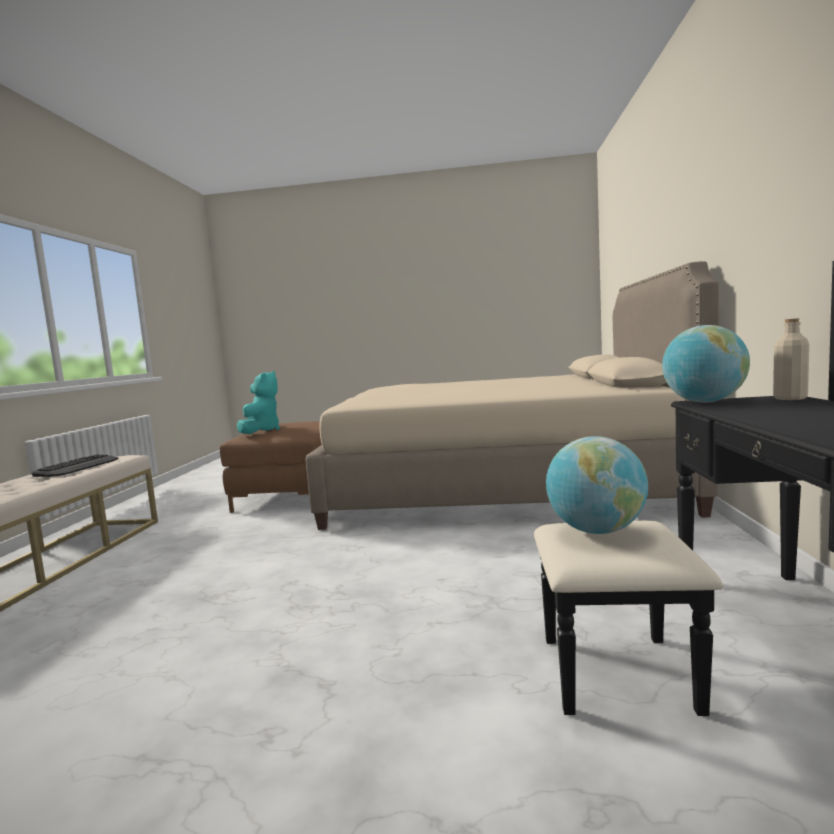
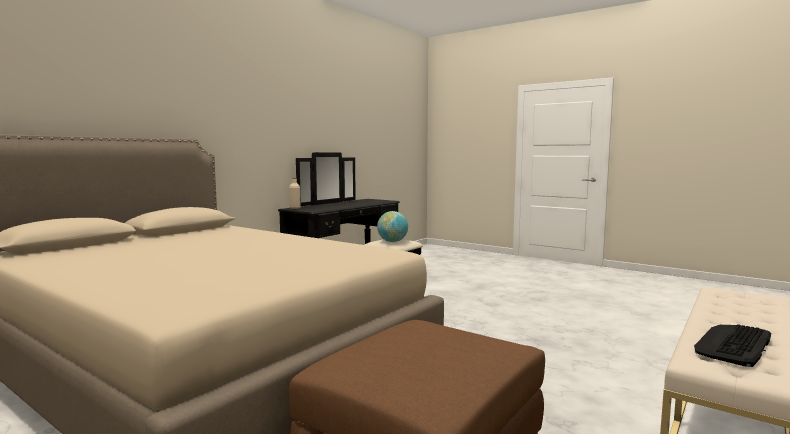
camera: 150 degrees left, 0 degrees up
(261, 431) = (472, 350): turquoise plush toy -> none
(704, 402) = (313, 210): globe -> none

